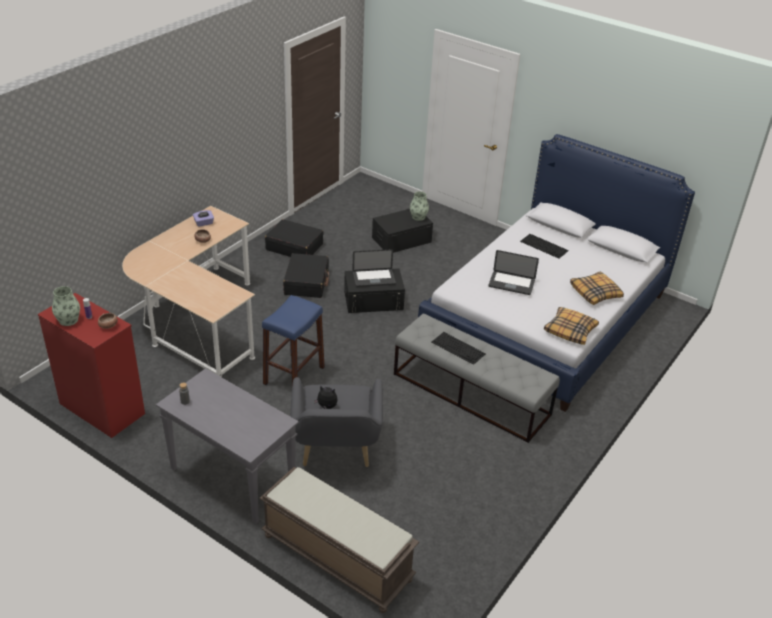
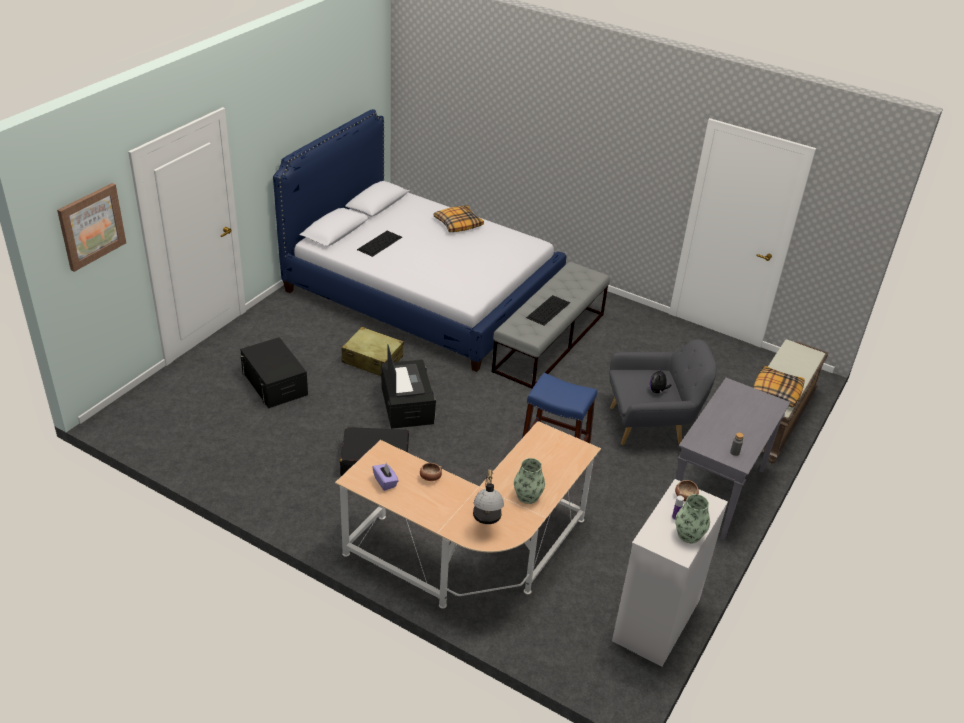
camera: 95 degrees left, 0 degrees up
(101, 408) = (656, 621): red dresser -> white dresser
(152, 260) = (487, 520): none -> table lamp
(294, 247) = (290, 478): black suitcase -> none
(396, 56) = (91, 226): none -> picture
(418, 217) = (266, 347): vase -> vase (528, 496)
(434, 285) = (372, 360): none -> beige suitcase
(511, 284) = (455, 265): laptop -> none
(570, 330) = (519, 242): pillow -> pillow (776, 392)

